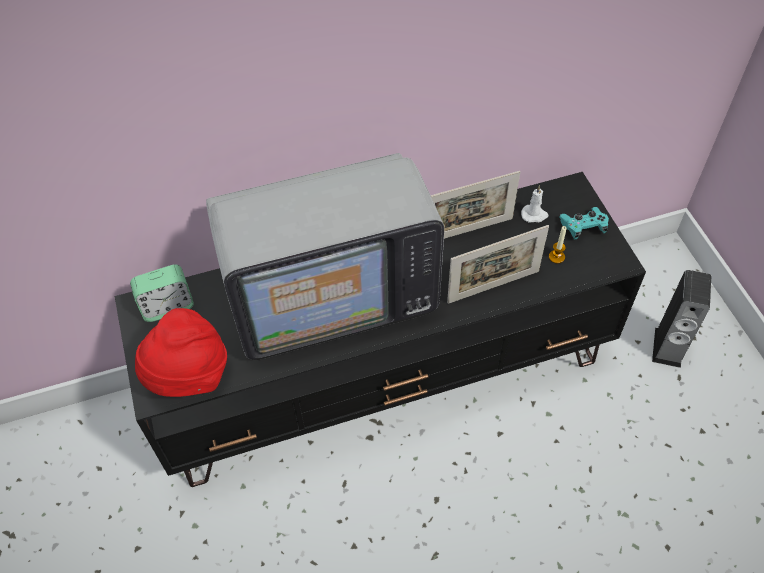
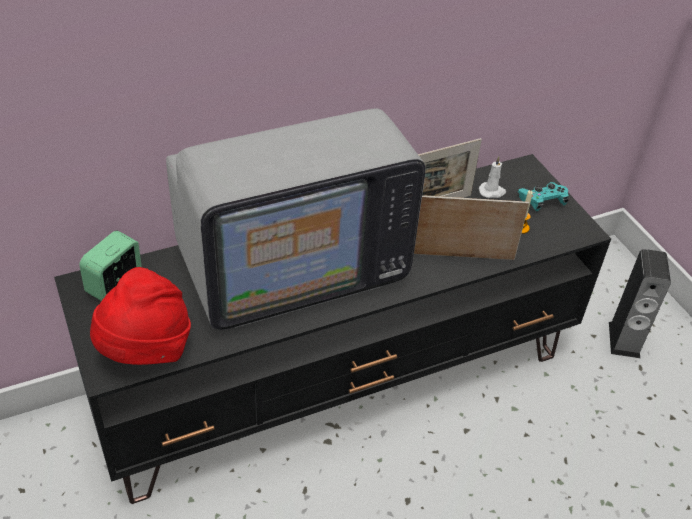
camera: 10 degrees left, 10 degrees down
(167, 306) = (115, 285): alarm clock -> alarm clock turned 150 degrees clockwise
(493, 287) = (461, 256): picture frame -> picture frame turned 150 degrees counterclockwise

